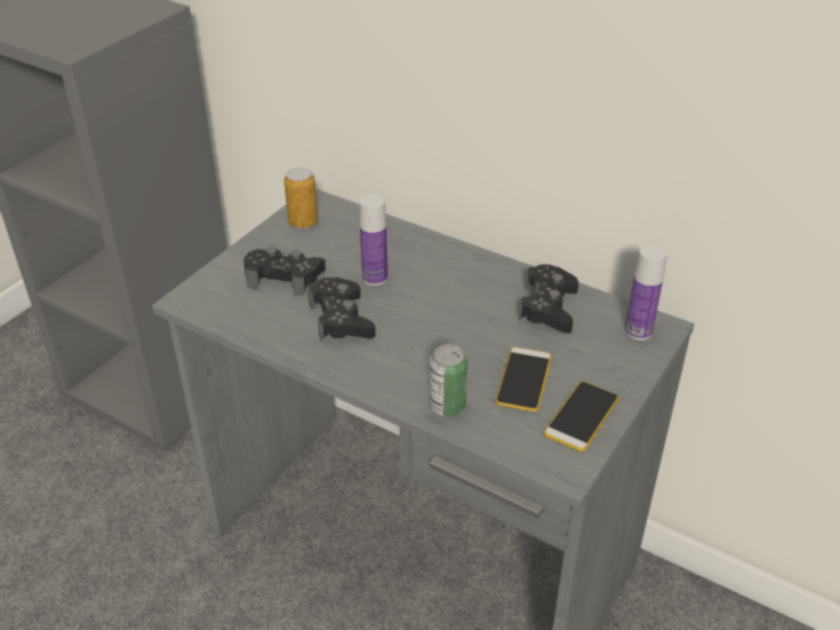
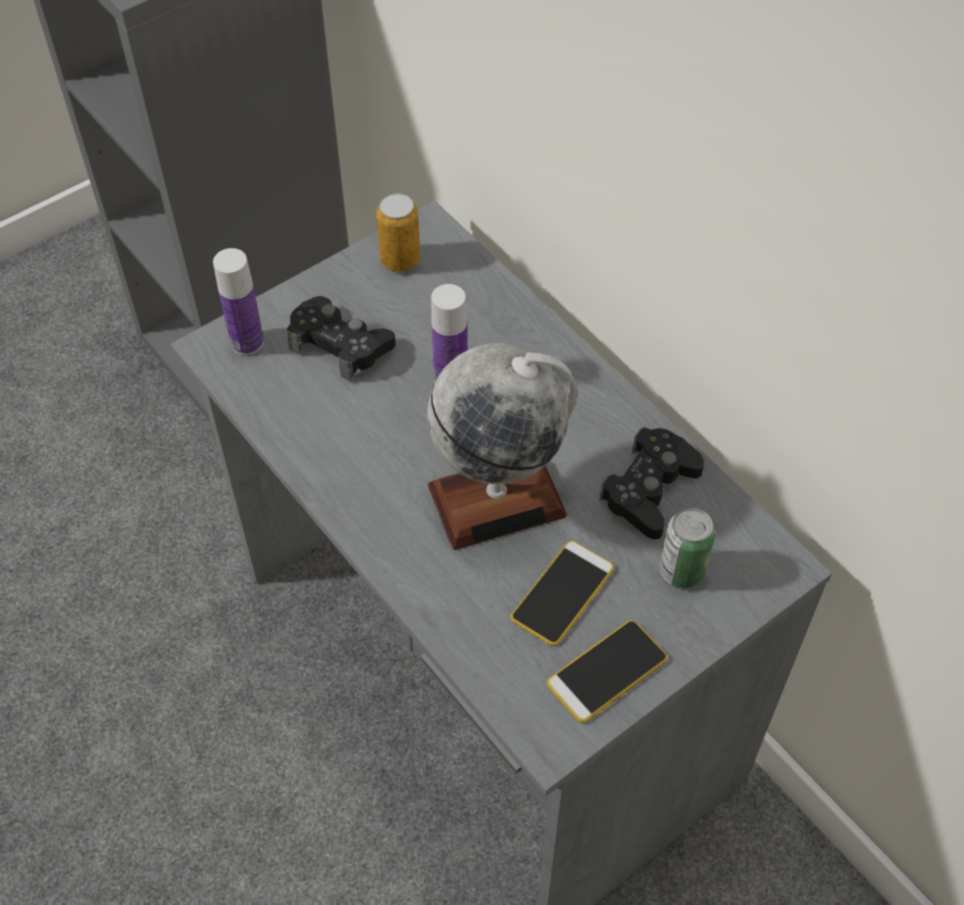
camera: 20 degrees right, 15 degrees up
(341, 319) = (382, 431): black game controller -> none
(446, 338) = (497, 499): none -> globe
(447, 406) = (451, 603): can -> can (682, 571)
(638, 331) = (748, 564): bottle -> bottle (247, 342)

